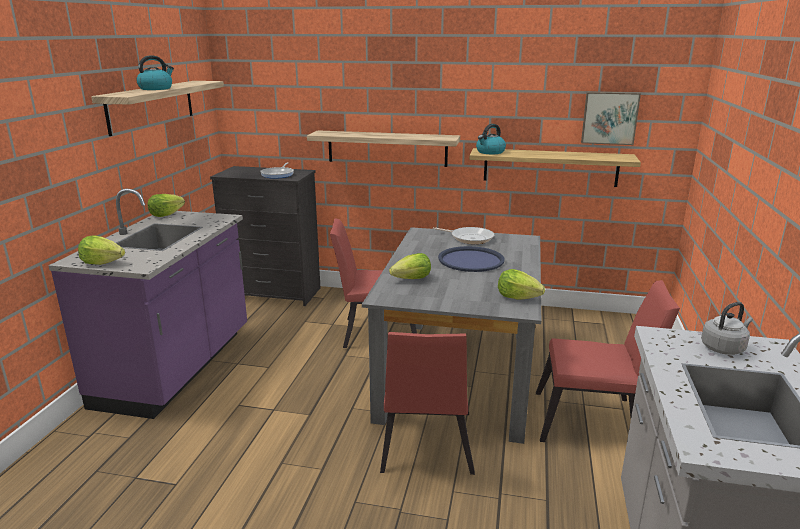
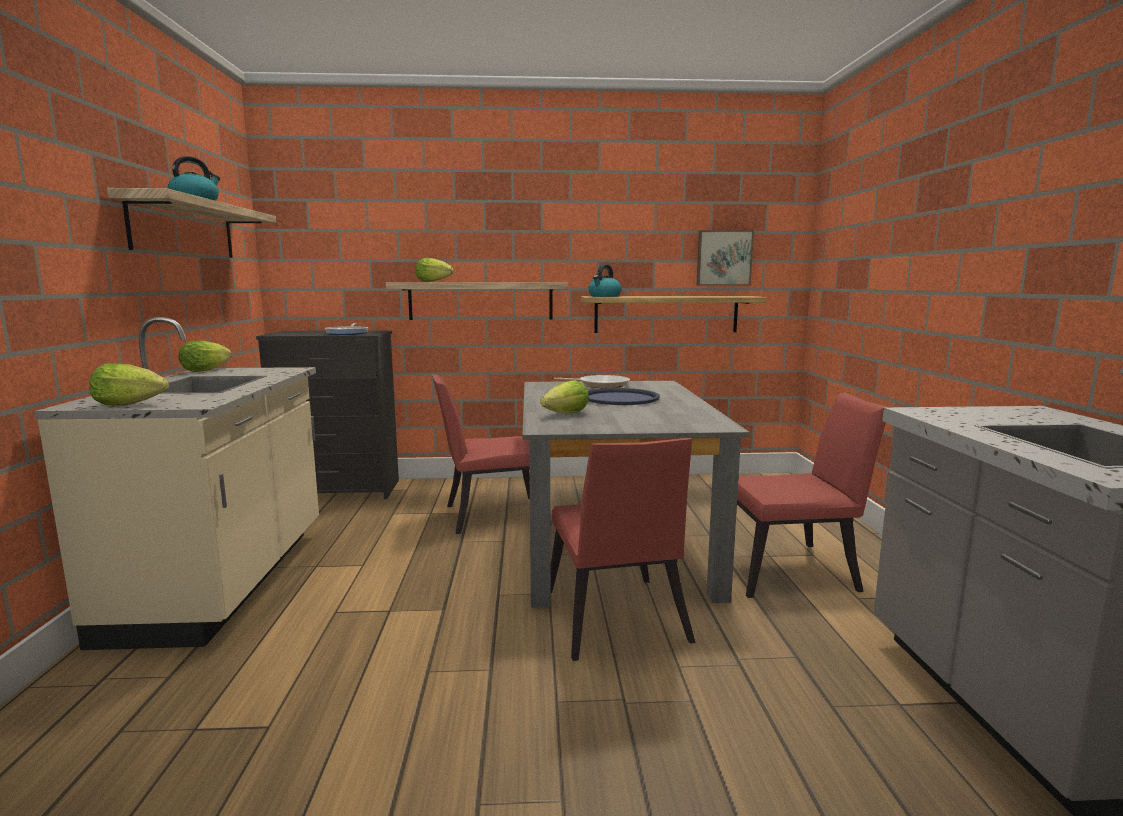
camera: 15 degrees left, 10 degrees down
(177, 368) = (226, 581): purple counter -> beige counter
(517, 297) = (703, 418): lettuce -> lettuce (433, 282)
(724, 348) = (995, 413): grey kettle -> none

